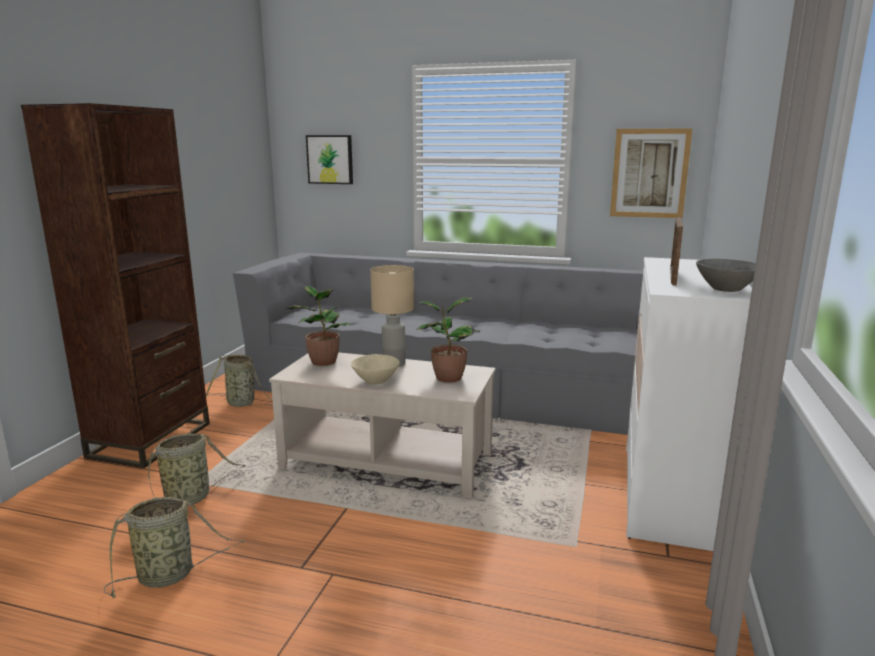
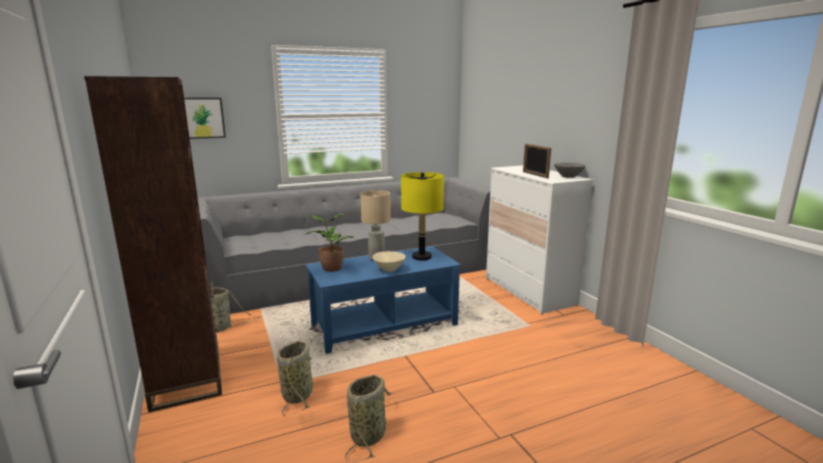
camera: 40 degrees left, 0 degrees up
(387, 461) = (384, 324): beige coffee table -> blue coffee table
(446, 378) = (421, 257): potted plant -> yellow table lamp
(649, 173) = (430, 120): picture -> none

